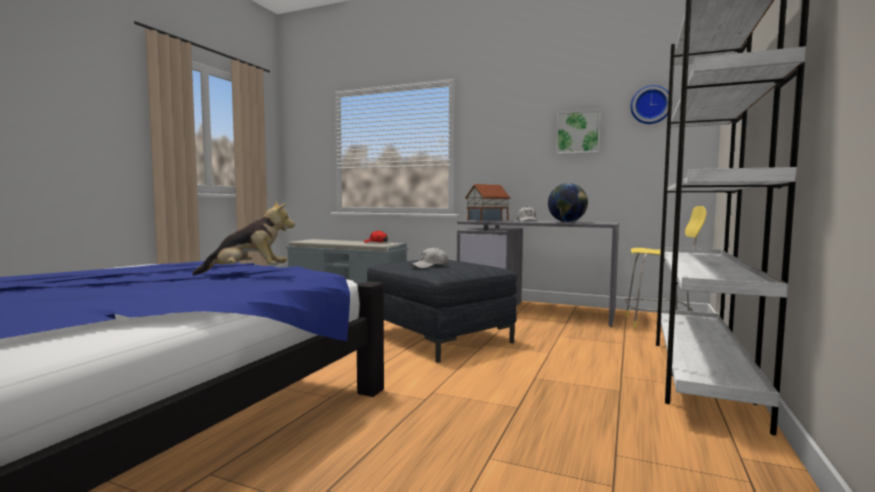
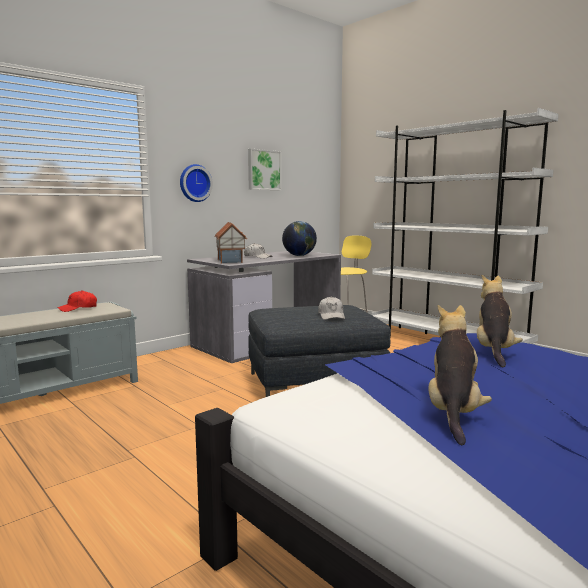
camera: 65 degrees left, 5 degrees up
(99, 273) = (453, 412): none -> plush toy
(650, 105) = (307, 153): wall clock -> wall clock (194, 183)

